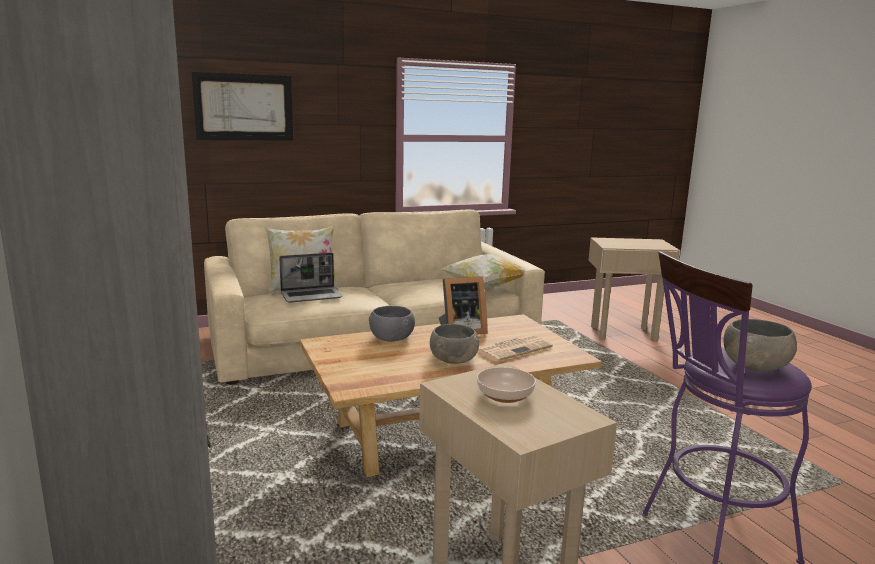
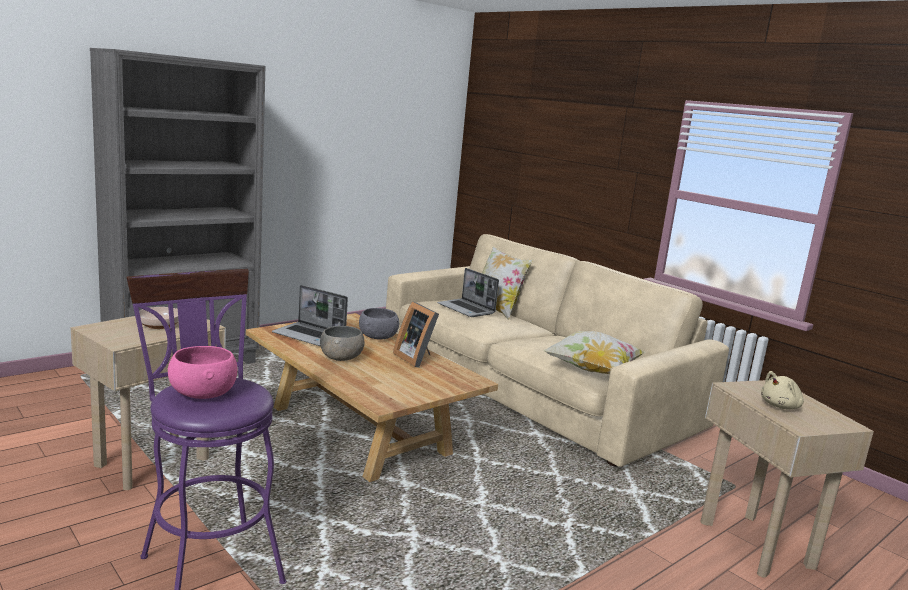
camera: 70 degrees right, 0 degrees up
(244, 107) = (546, 142): picture -> none
(377, 367) = (310, 336): none -> laptop
(513, 348) = (385, 378): newspaper -> none
(637, 244) = (781, 406): none -> beige plush toy
(756, 366) = (202, 393): grey bowl -> pink bowl

